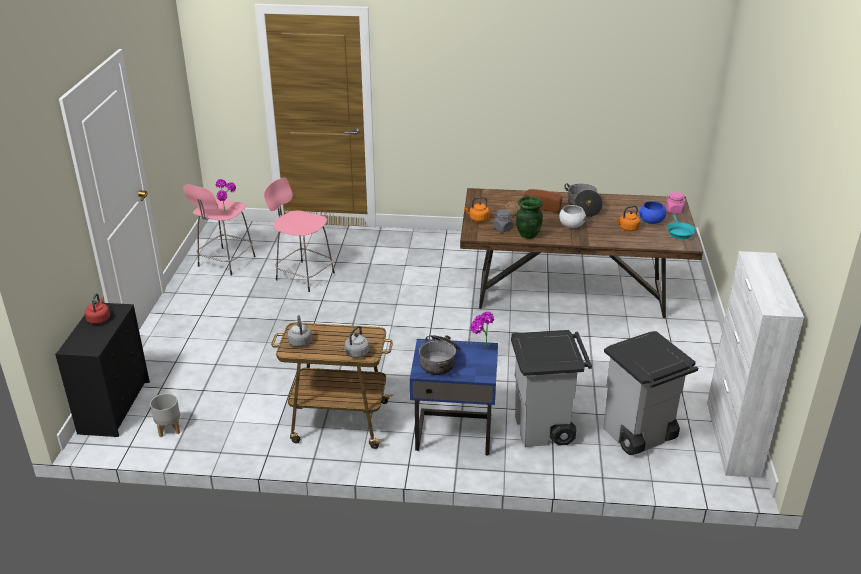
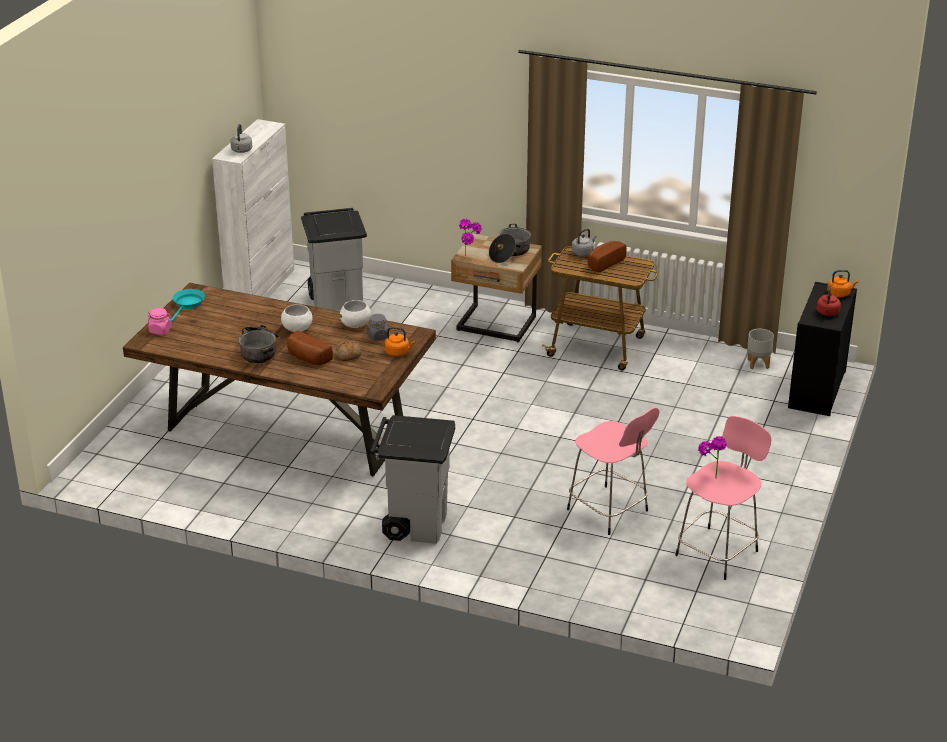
camera: 165 degrees left, 0 degrees up
(300, 341) = (631, 270): grey kettle -> grey kettle (241, 151)
(330, 344) = (604, 263): none -> bread
(453, 432) = (496, 325): blue nightstand -> beige nightstand
(527, 235) = (356, 325): green vase -> white bowl
(544, 429) = (414, 316): grey trash can -> grey trash can (415, 523)
(627, 228) = (238, 317): orange kettle -> orange kettle (839, 294)
(651, 221) = (202, 321): blue bowl -> none

